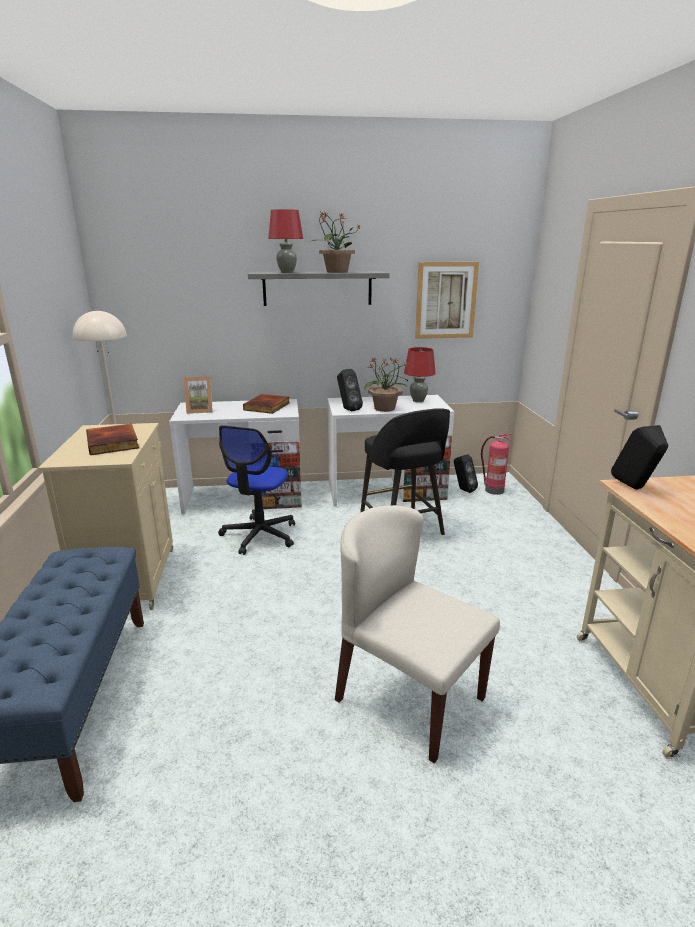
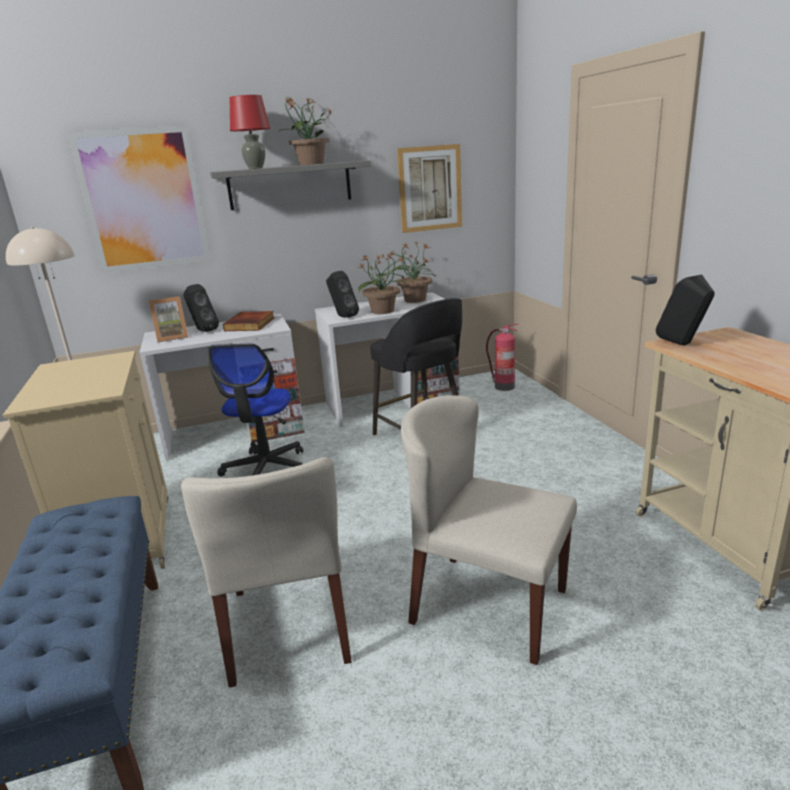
camera: 10 degrees left, 0 degrees up
(114, 442) = (90, 376): book -> none
(191, 291) = (143, 200): none -> picture
(236, 680) = (289, 625): none -> beige chair
(418, 400) = (414, 300): red table lamp -> potted plant
(463, 490) = (472, 391): black speaker -> black speaker (203, 331)

